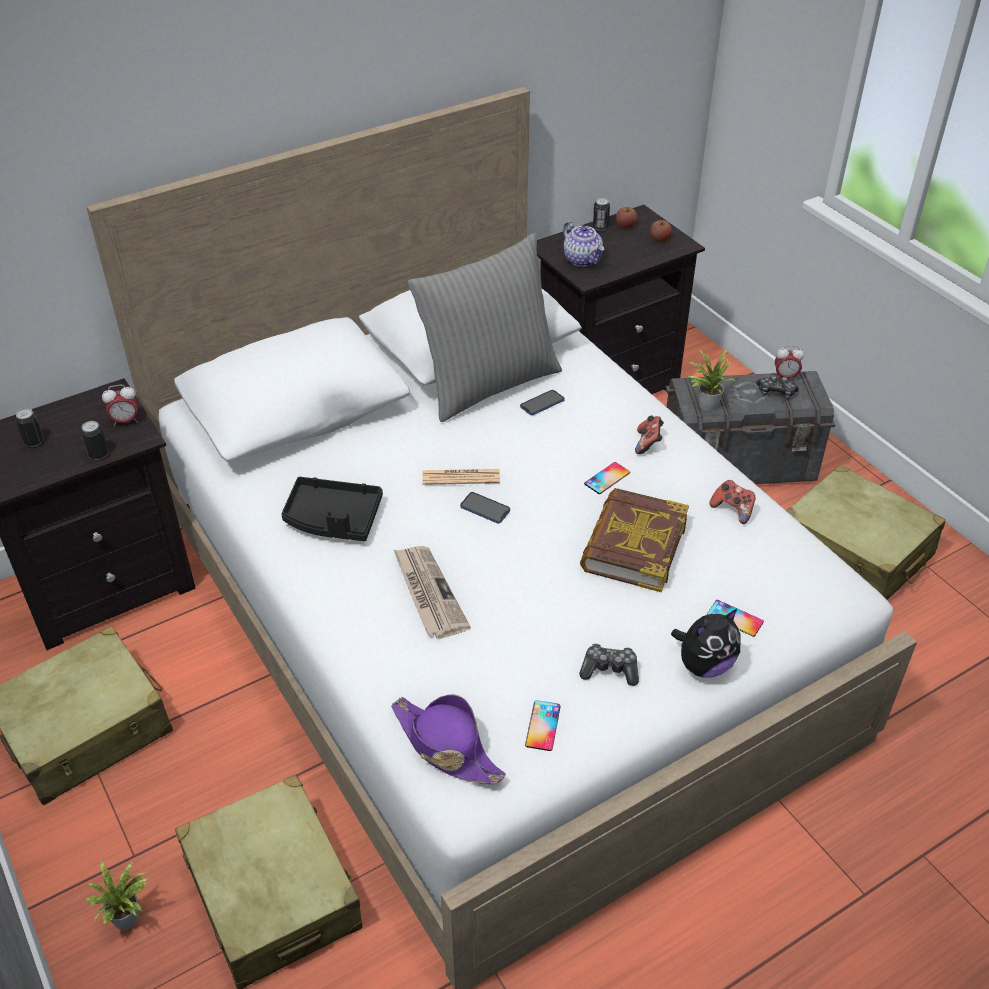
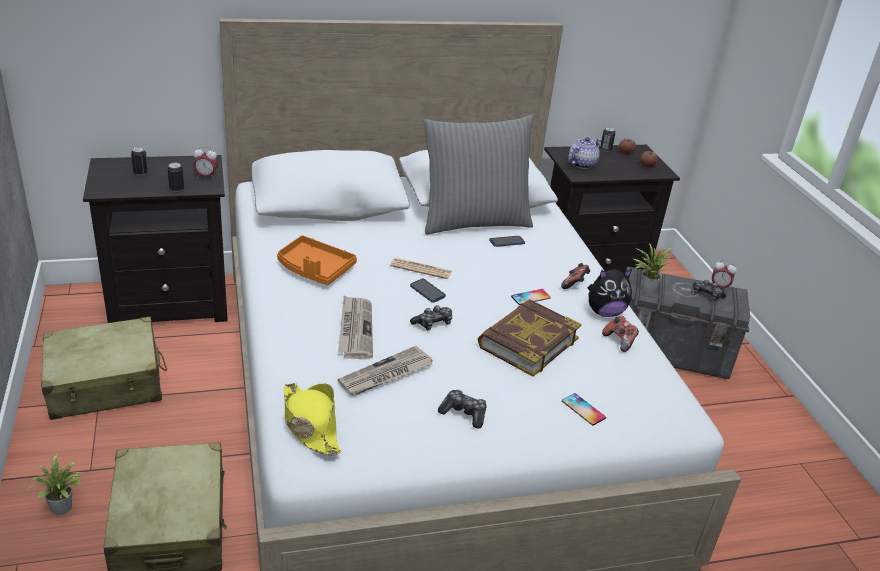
camera: 15 degrees right, 10 degrees down
(333, 519) = (314, 269): black tray -> orange tray
(445, 746) = (310, 424): purple hat -> yellow hat
(497, 646) = (386, 374): none -> newspaper
(514, 554) = (433, 323): none -> game controller
(543, 725) = (391, 433): phone -> none
(583, 259) = (582, 164): teapot -> teapot turned 120 degrees counterclockwise
(704, 664) = (541, 432): plush toy -> plush toy (604, 312)
(854, 552) = (740, 436): beige suitcase -> none

